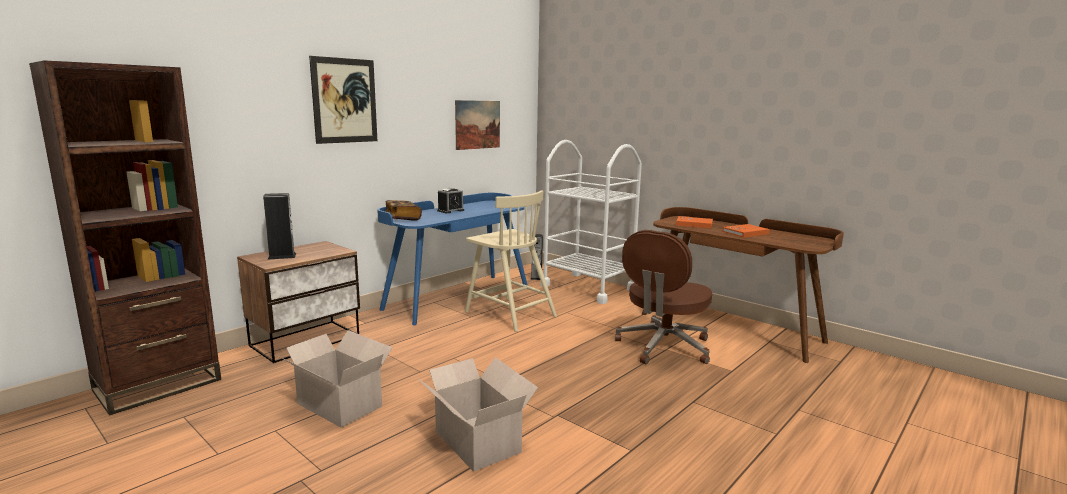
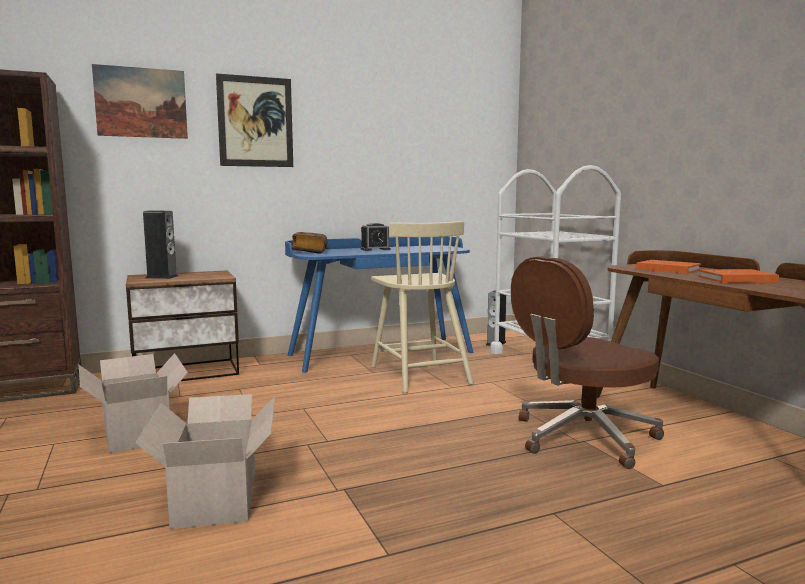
camera: 25 degrees right, 5 degrees down
(477, 124) = (428, 155): picture -> picture (141, 102)

